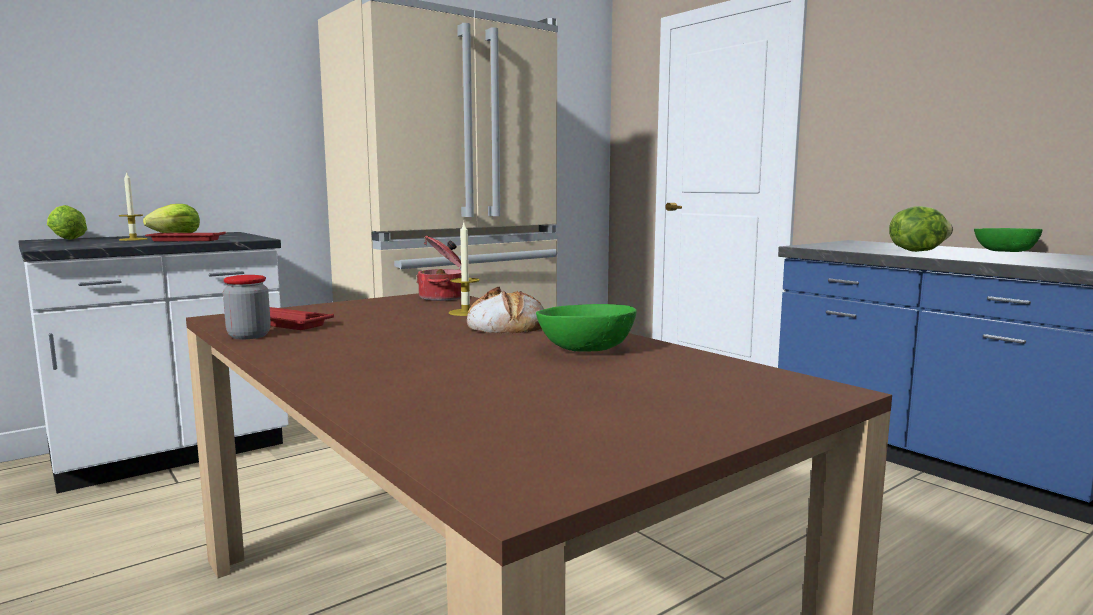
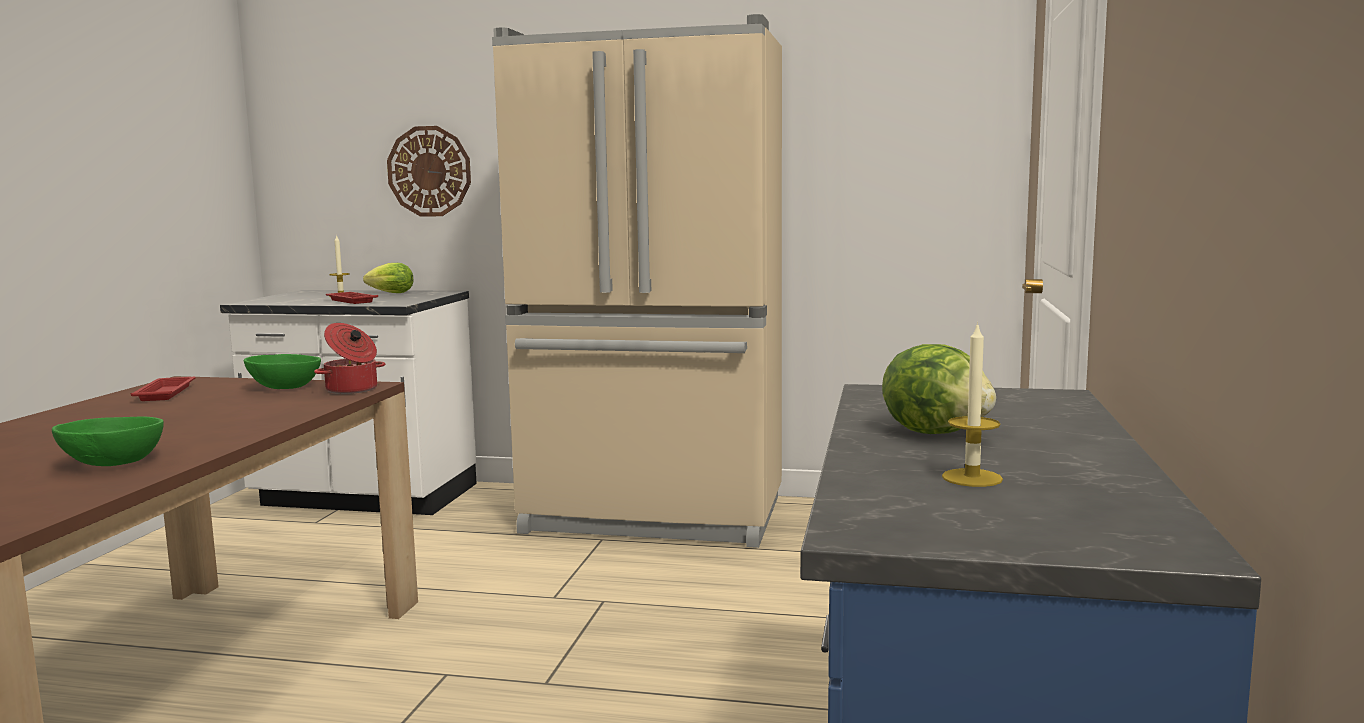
camera: 50 degrees right, 0 degrees up
(66, 239) = (321, 291): lettuce -> none
(190, 112) = (429, 171): none -> wall clock
(249, 336) = (107, 399): jar -> none
(465, 312) = (271, 409): candle -> candle (972, 478)
(505, 325) = (216, 427): bread -> none
(1006, 252) = (1091, 469): green bowl -> green bowl (284, 387)

